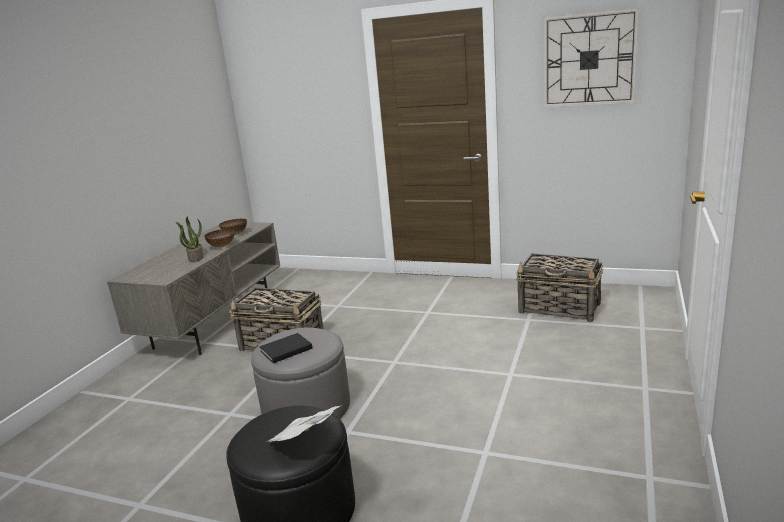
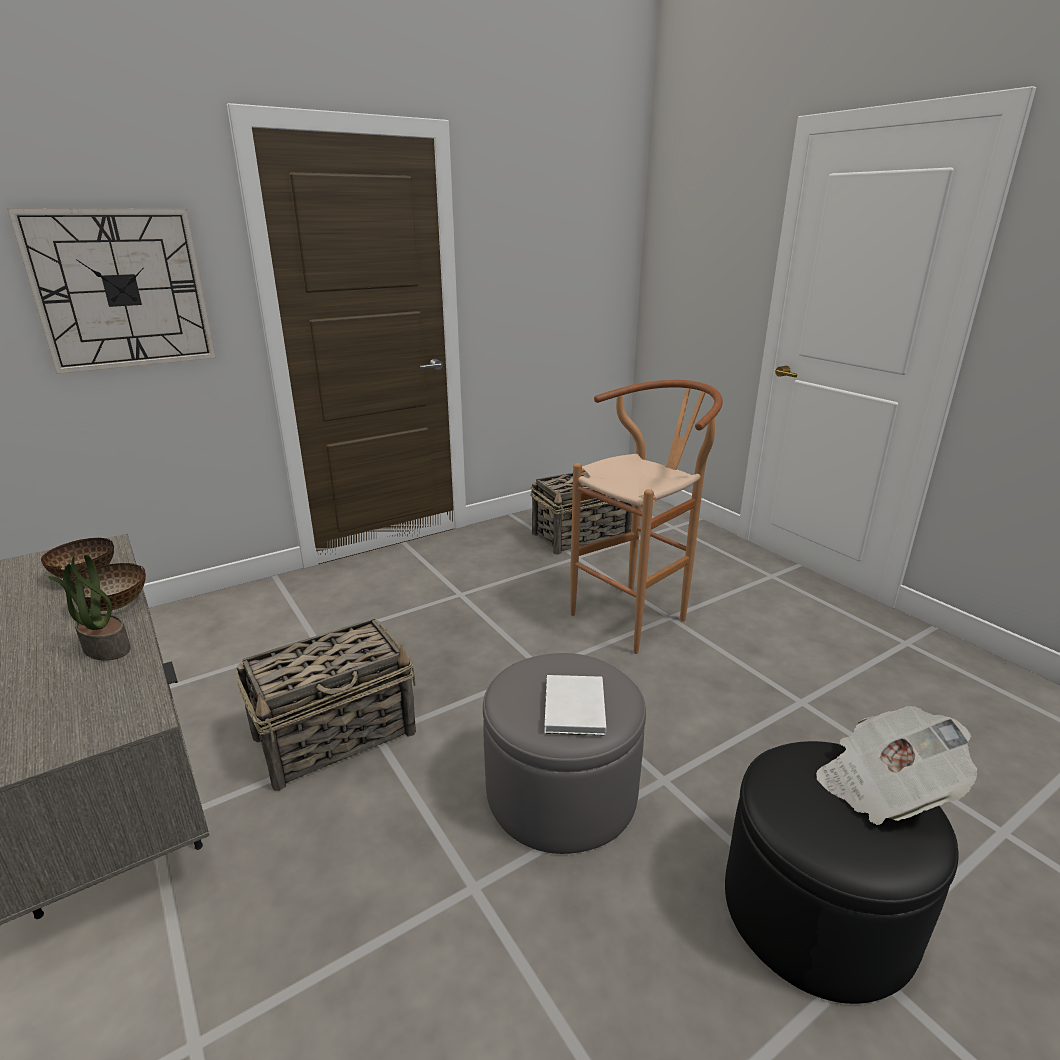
camera: 55 degrees left, 5 degrees up
(284, 350) = (573, 709): black book -> white book
(494, 363) = (637, 615): none -> brown stool
(589, 60) = (557, 229): wall clock -> wall clock (121, 290)

